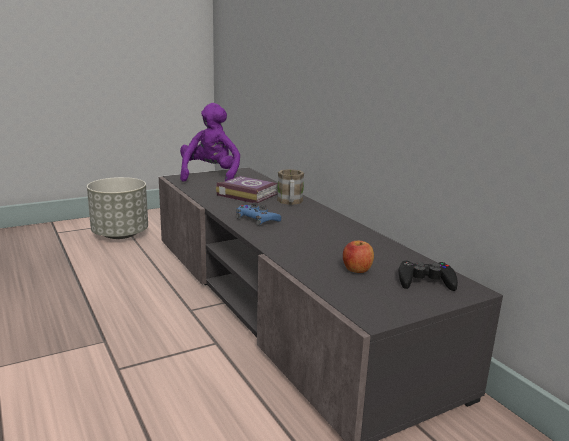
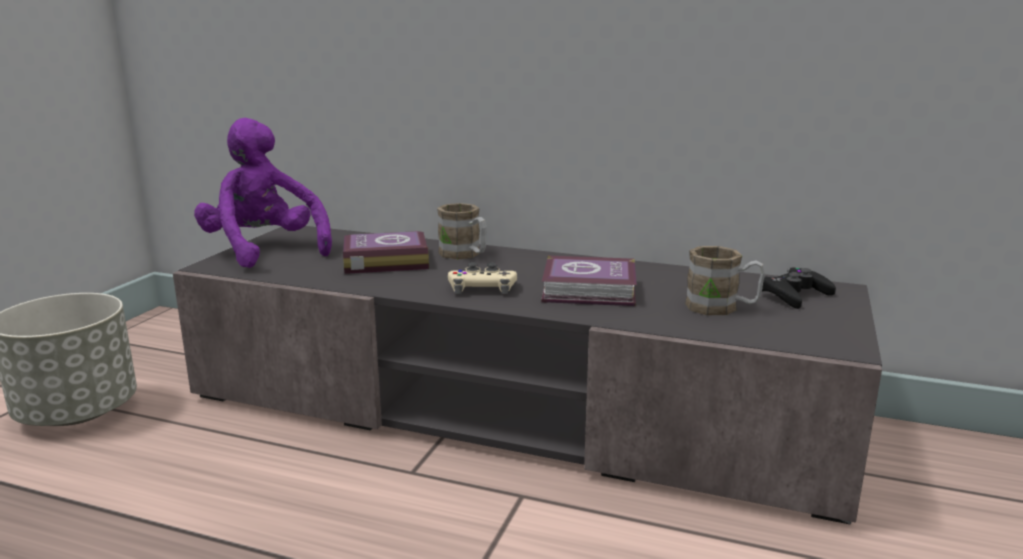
camera: 40 degrees left, 0 degrees up
(257, 219) = (482, 288): blue game controller -> beige game controller
(306, 238) = (591, 291): none -> book
(356, 271) = (722, 308): apple -> brown mug

